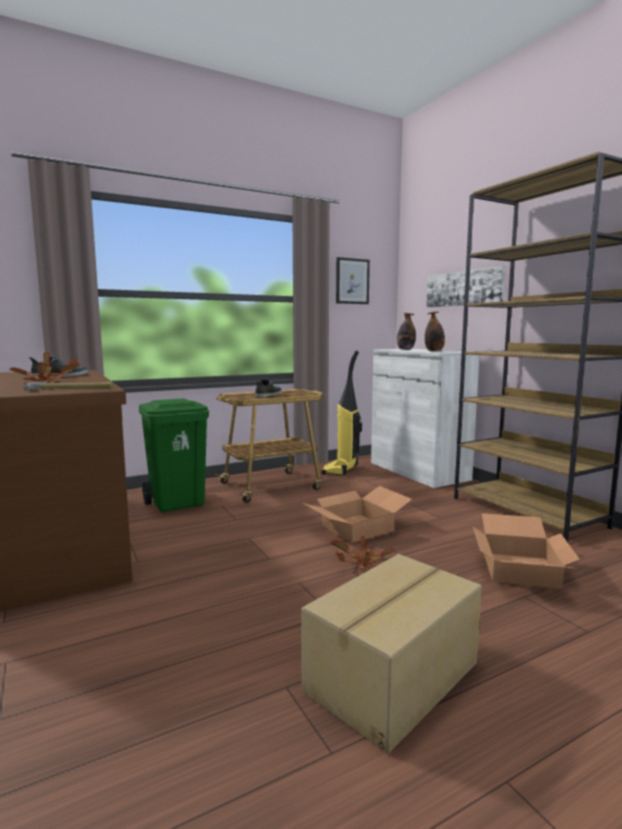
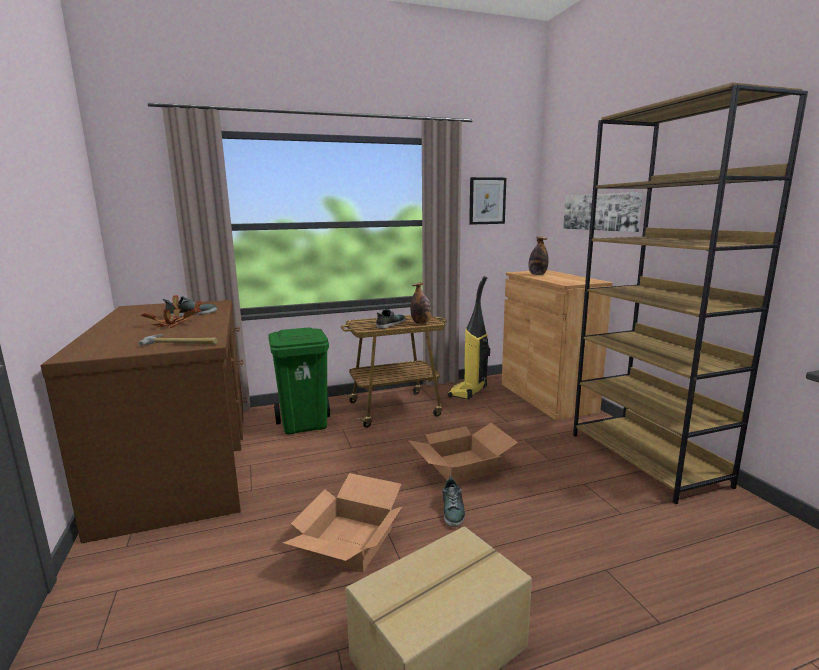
camera: 10 degrees right, 5 degrees up
(362, 563) = (453, 510): potted plant -> shoe
(418, 471) = (547, 397): white cabinet -> brown cabinet
(434, 351) = (564, 279): bottle -> bottle (421, 323)
(521, 570) = (614, 535): cardboard box -> cardboard box (350, 542)

